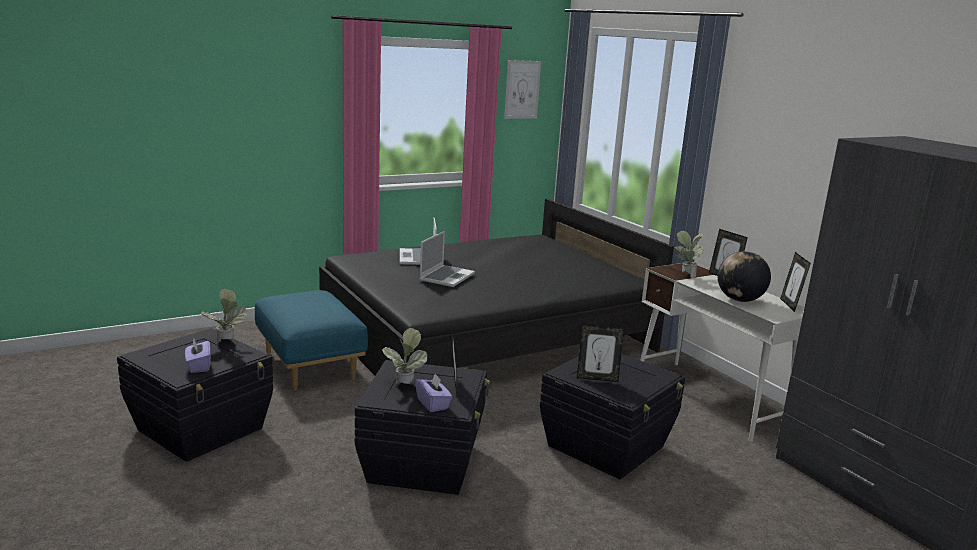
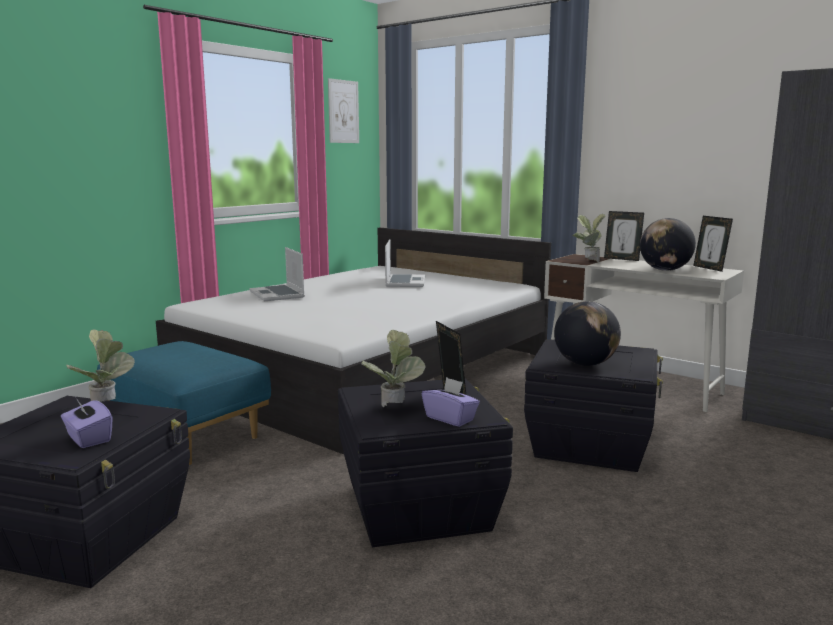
camera: 20 degrees left, 5 degrees down
(446, 277) = (329, 304): laptop -> laptop (404, 282)
(486, 334) = (367, 370): black bed -> white bed
(597, 378) = (585, 364): picture frame -> globe

